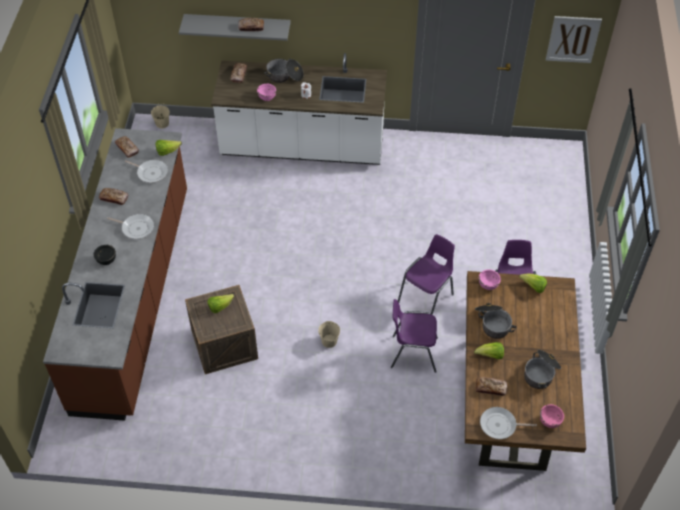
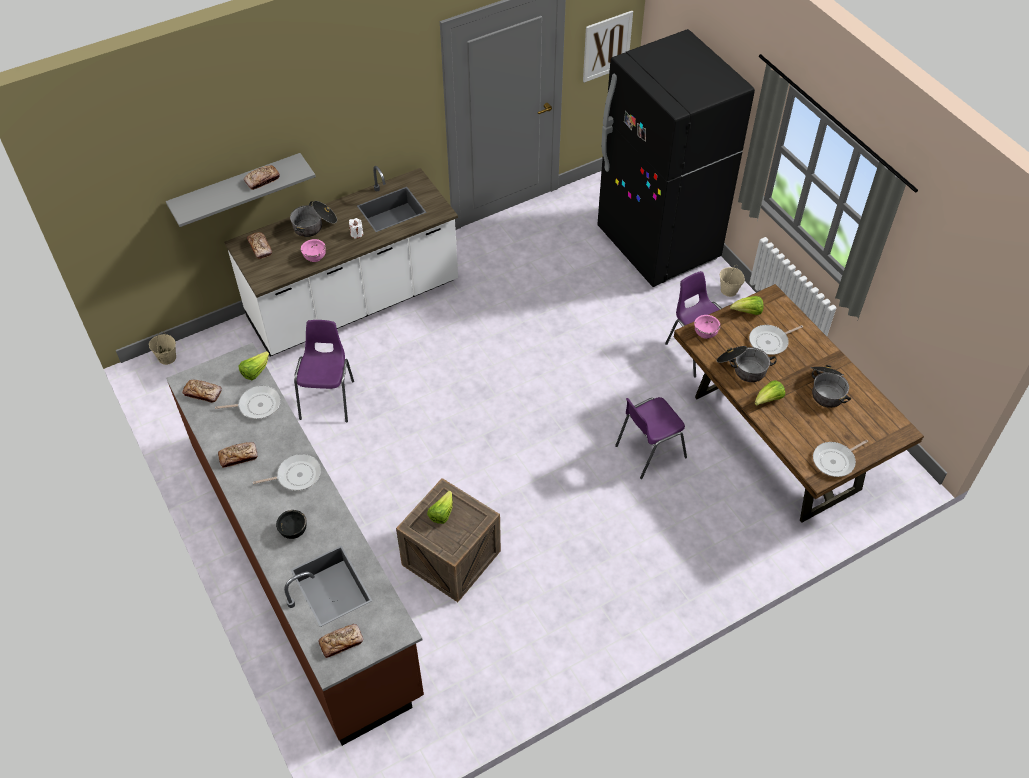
camera: 35 degrees left, 0 degrees up
(329, 341) = (558, 489): beige bucket -> beige bucket (729, 290)
(427, 298) = (615, 389): purple chair -> purple chair (328, 398)
(490, 388) = (796, 431): bread -> bread (341, 642)
(531, 317) = (770, 342): none -> frying pan
(549, 213) = (658, 244): none -> black fridge
(549, 421) = (872, 430): pink bowl -> none

